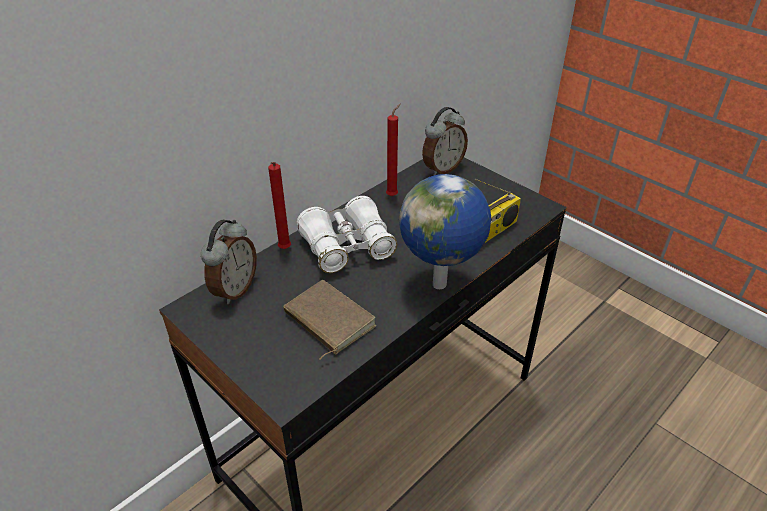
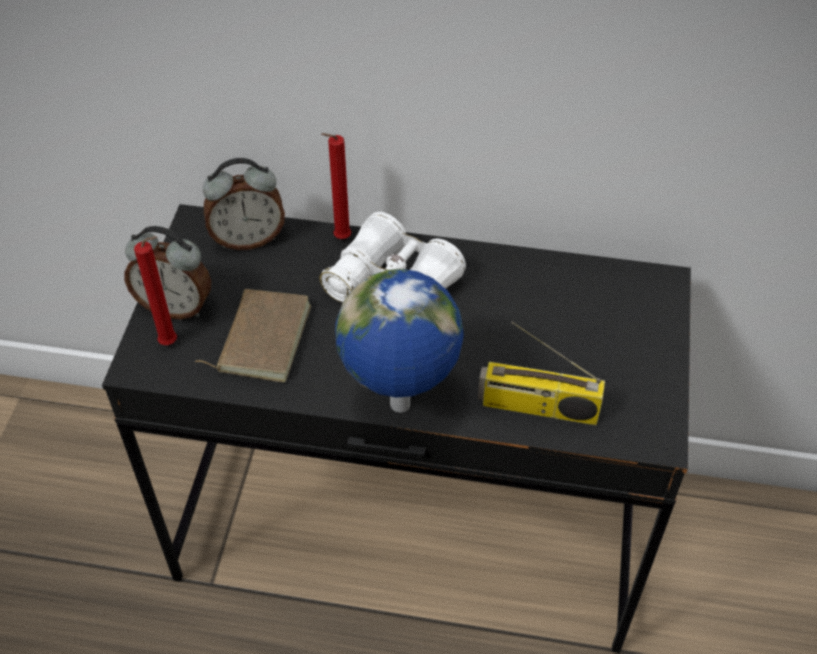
camera: 55 degrees right, 10 degrees up
(393, 195) = (528, 274): red candle -> red candle (171, 343)
(442, 168) = (636, 291): alarm clock -> alarm clock (176, 306)

